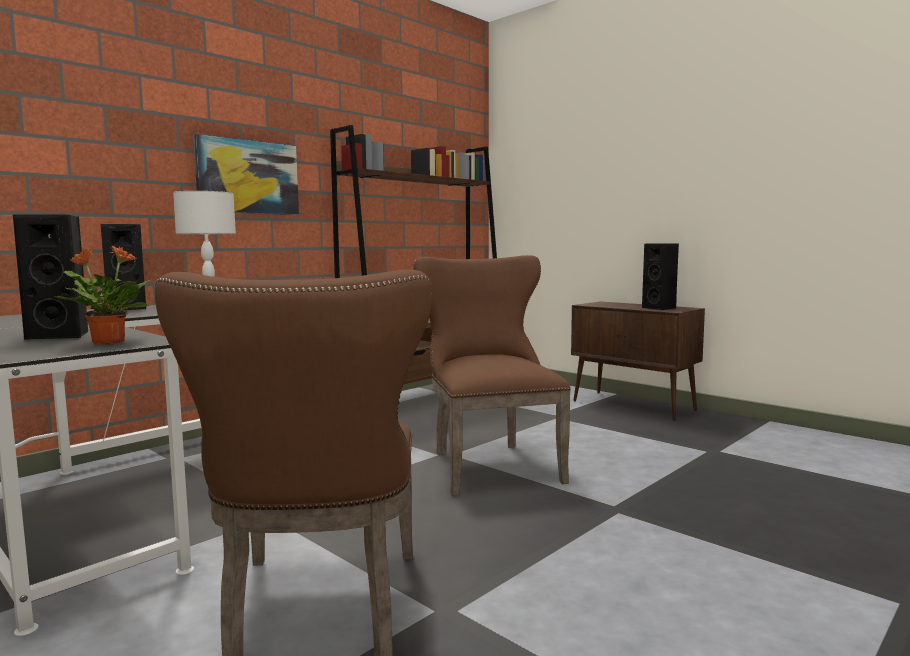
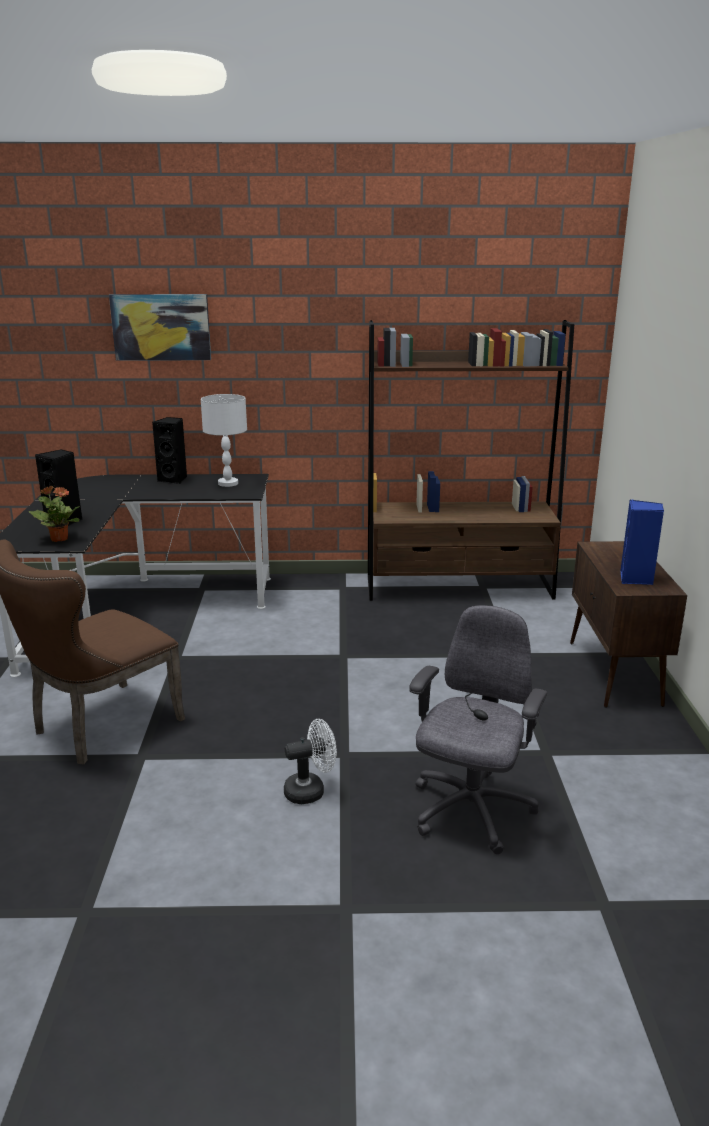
camera: 45 degrees right, 15 degrees up
(248, 177) = (287, 370): picture -> picture (161, 327)
(489, 464) = (352, 678): brown chair -> none
(660, 308) = (636, 579): black speaker -> blue speaker
(663, 544) = (311, 790): none -> white fan
(776, 498) = (470, 812): none -> grey office chair

